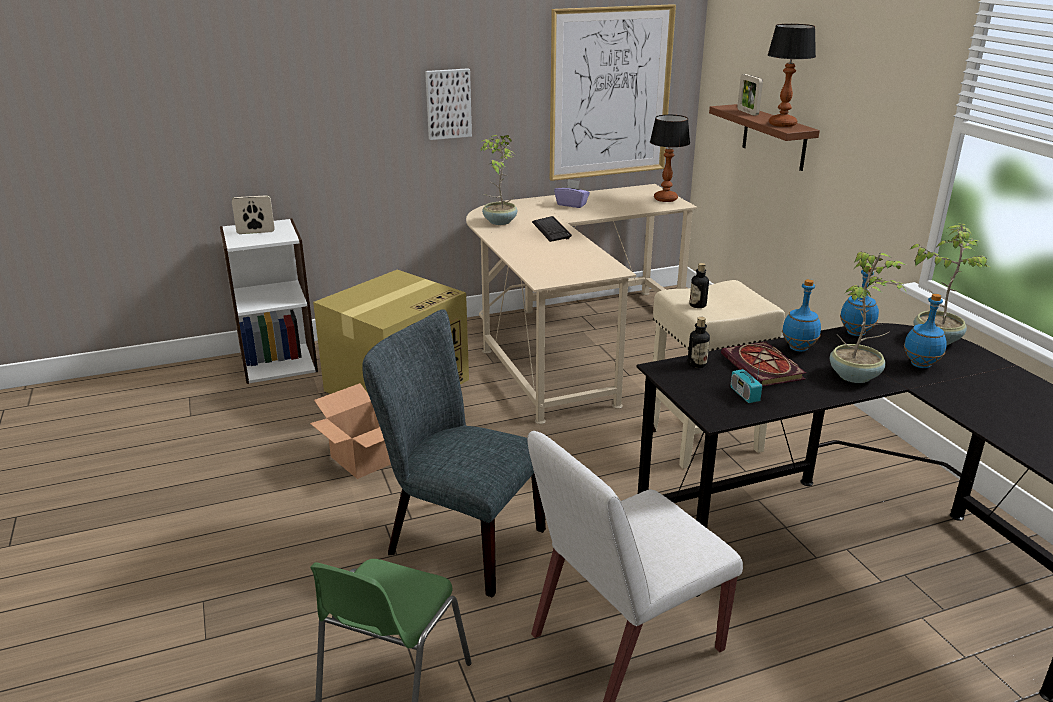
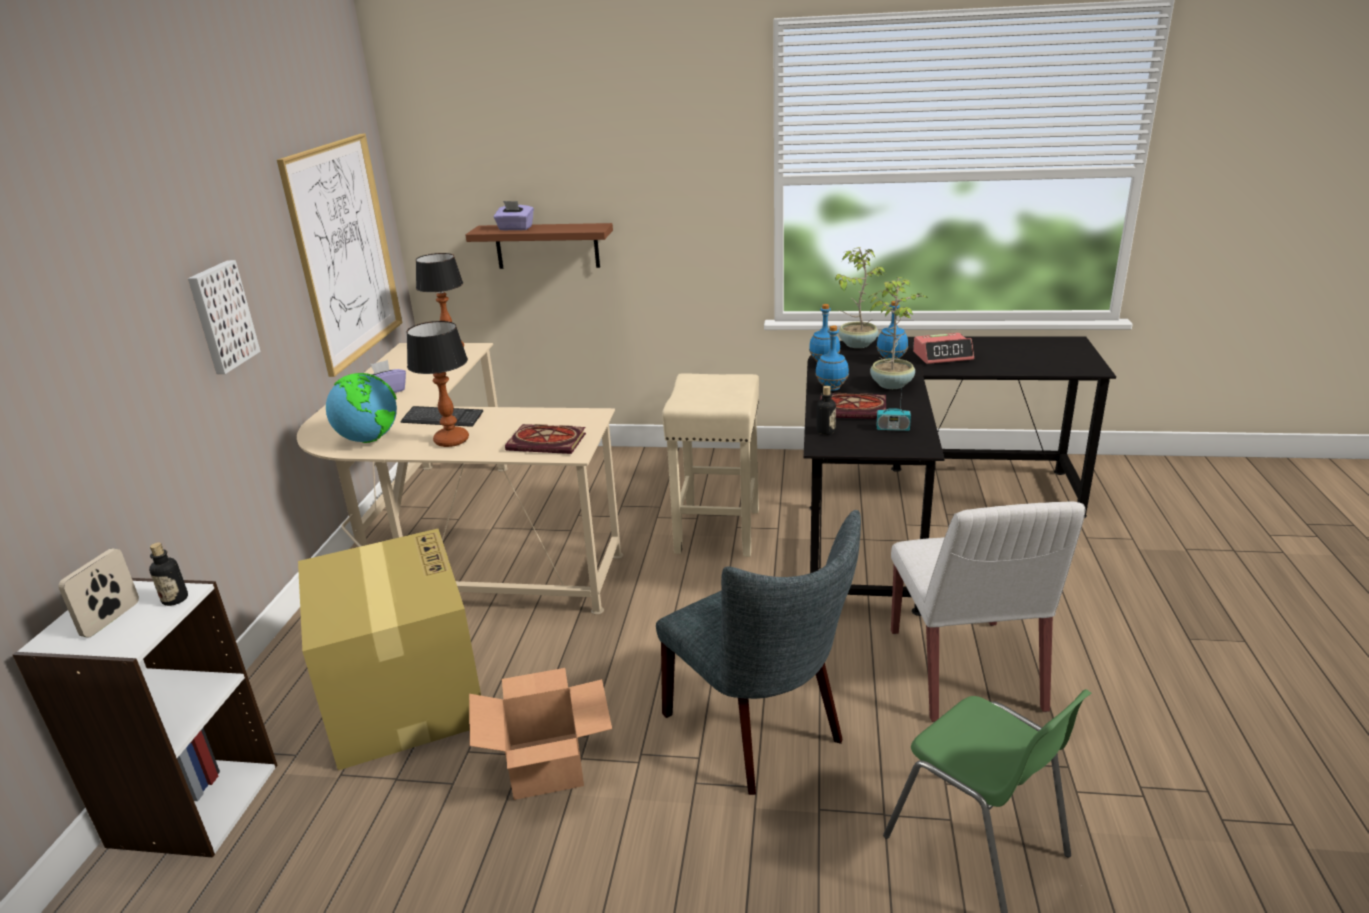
camera: 60 degrees left, 0 degrees up
(456, 540) = (761, 732): grey chair -> grey chair turned 90 degrees counterclockwise
(499, 222) = (369, 439): potted plant -> globe
(552, 269) = (549, 442): none -> book
(697, 305) = (715, 400): bottle -> bottle (175, 599)
(747, 112) = (515, 228): picture frame -> purple tissue box
(781, 124) = (575, 227): table lamp -> table lamp (451, 441)
(984, 391) = (943, 356): none -> alarm clock

